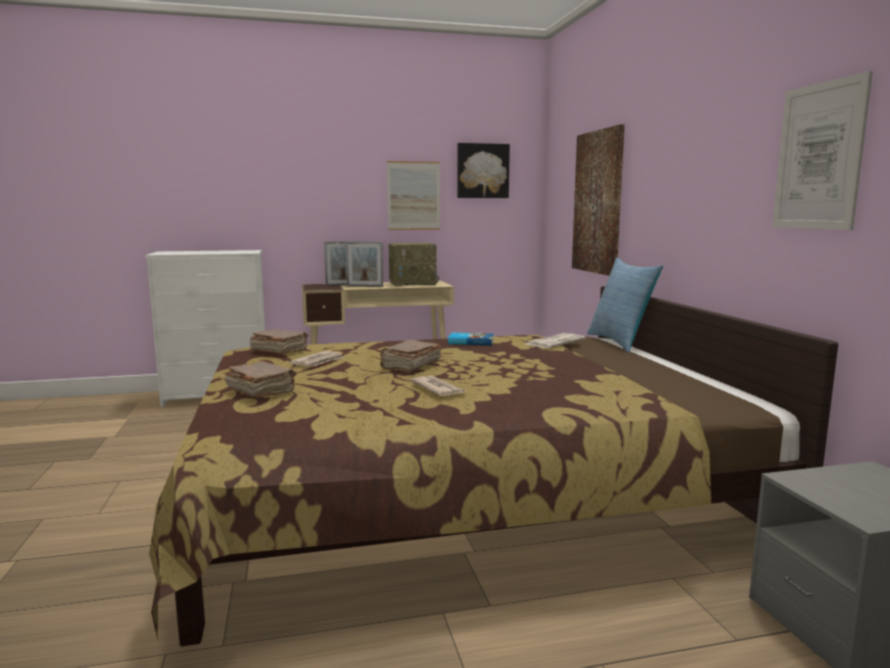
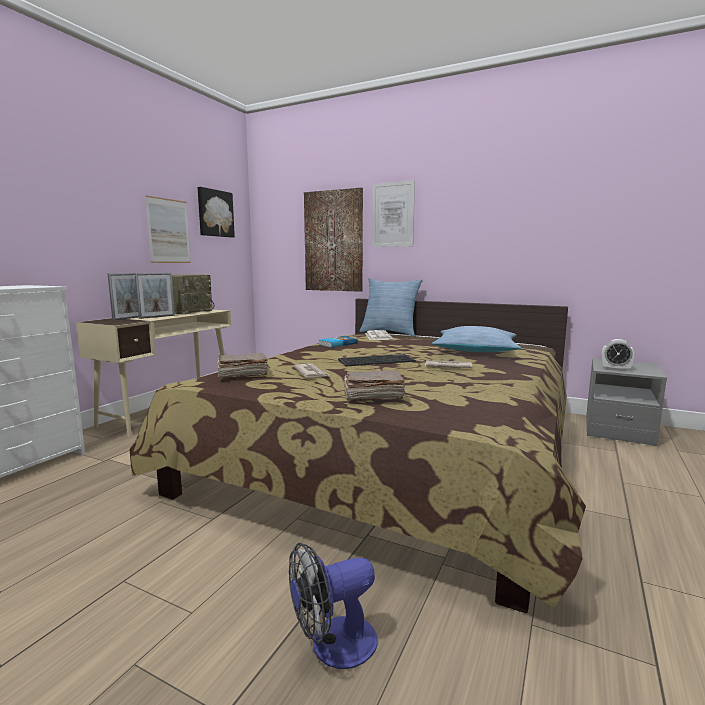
camera: 50 degrees left, 0 degrees up
(87, 571) = (333, 646): none -> fan
(410, 366) = (376, 361): brown book -> keyboard
(570, 383) = (475, 350): none -> pillow
(817, 486) = (615, 369): none -> alarm clock
(819, 156) = (541, 215): picture -> picture (393, 214)

